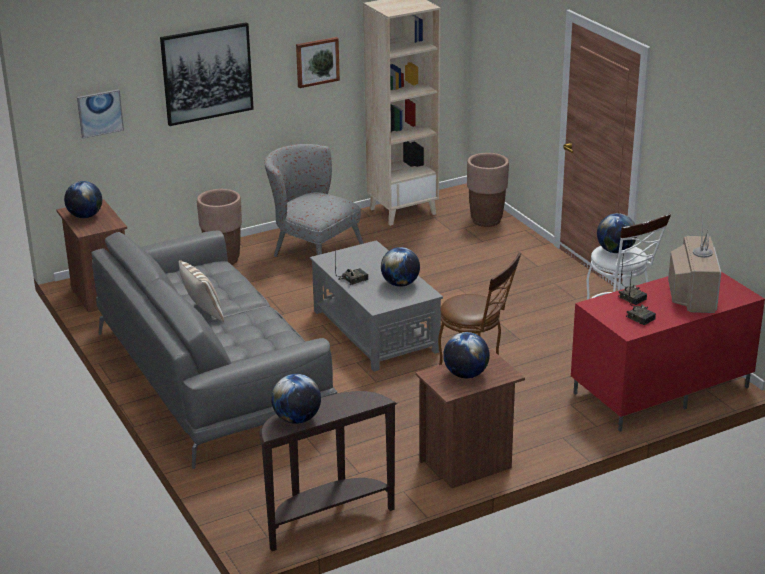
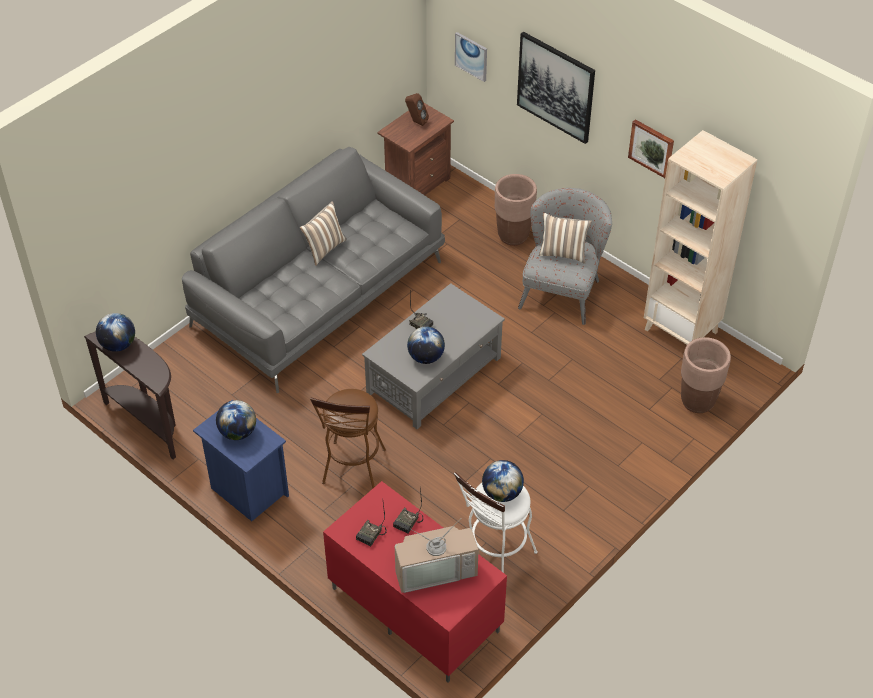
camera: 70 degrees right, 20 degrees up
(85, 216) = (416, 122): globe -> brown speaker
(314, 201) = (563, 253): none -> pillow
(467, 464) = (247, 490): brown nightstand -> blue nightstand

